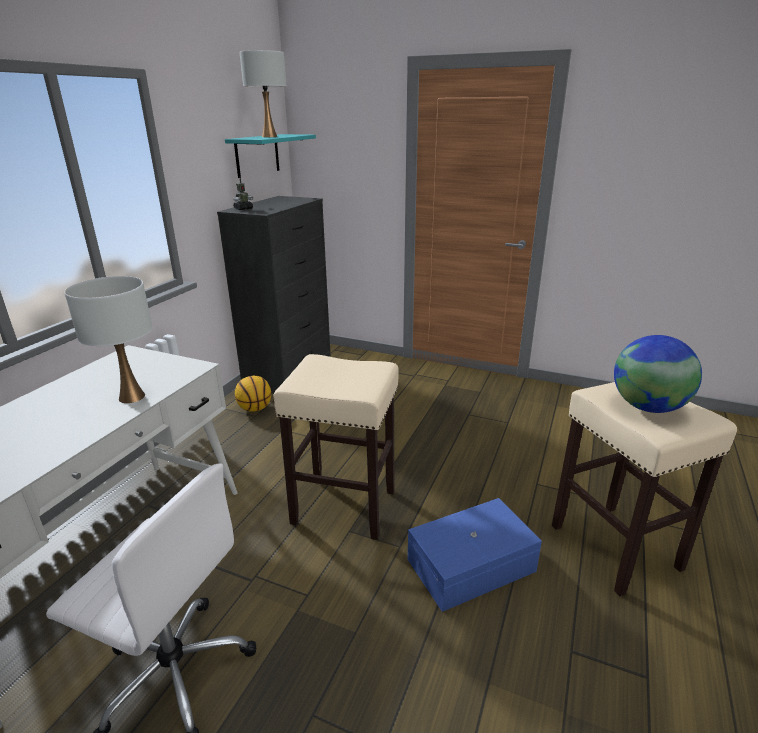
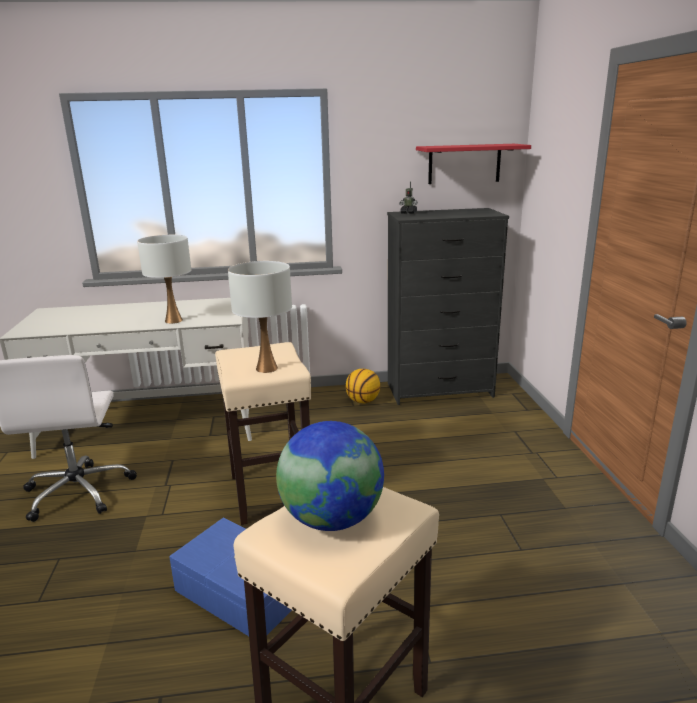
camera: 60 degrees right, 5 degrees down
(257, 155) = (464, 164): turquoise shelf -> red shelf
(269, 137) = (462, 145): white table lamp -> white table lamp (266, 368)

